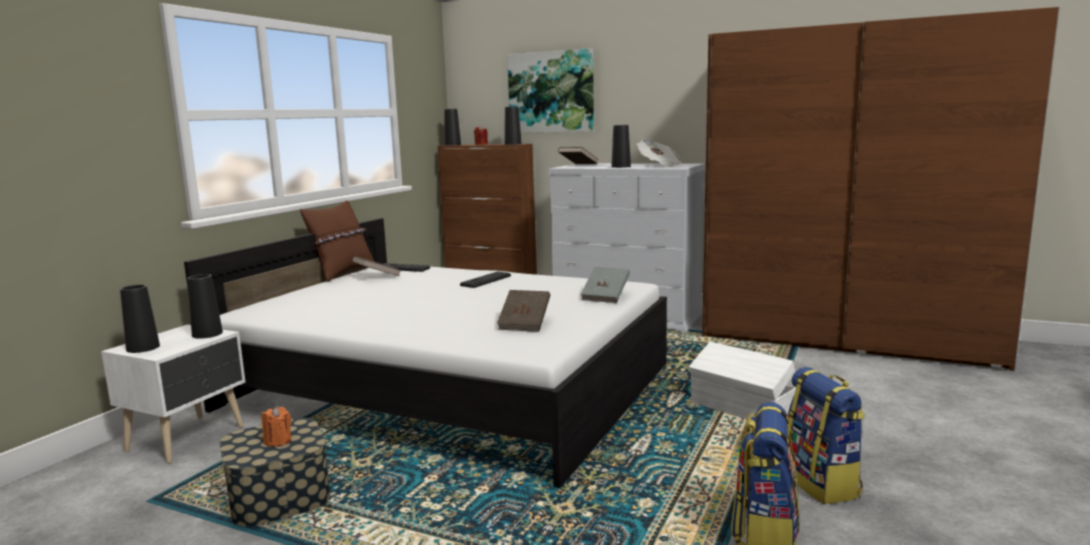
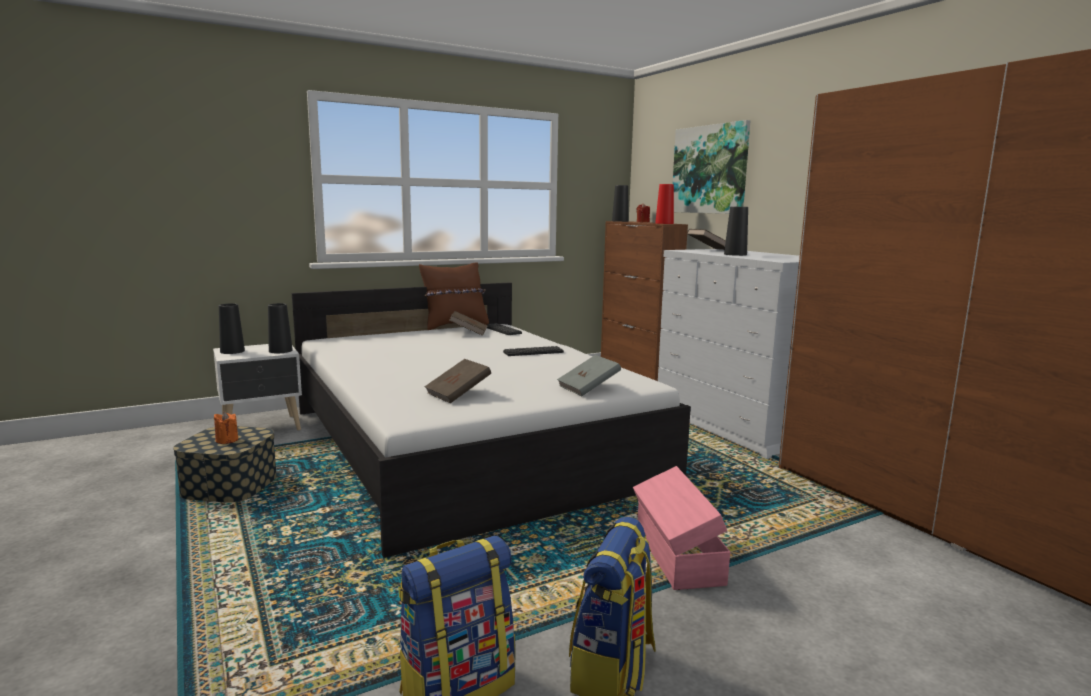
camera: 35 degrees right, 0 degrees up
(513, 144) = (664, 223): black vase -> red vase
(659, 165) = (778, 257): newspaper -> none
(741, 409) = (677, 557): white storage box -> pink storage box

